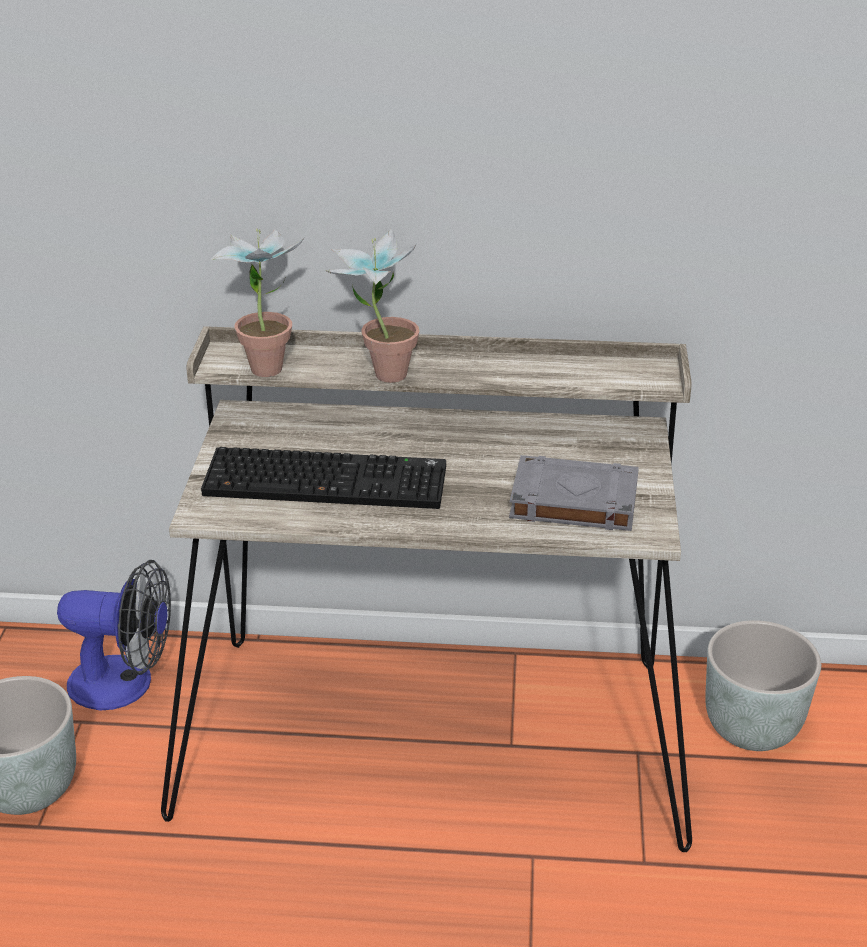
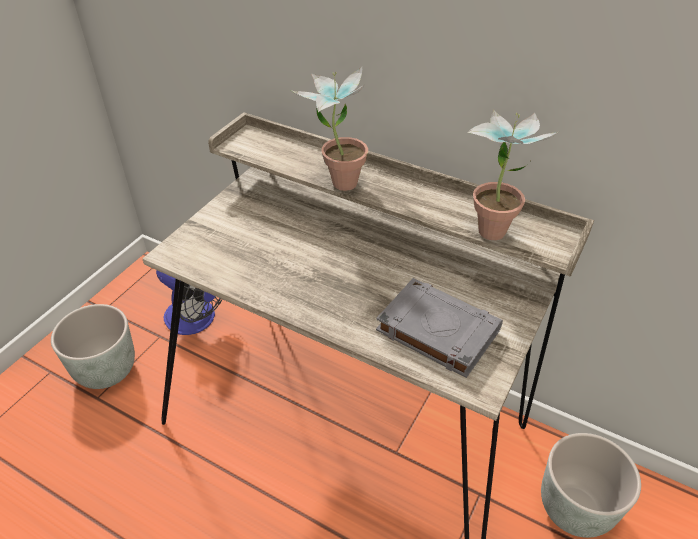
camera: 25 degrees right, 10 degrees up
(267, 363) = (268, 150): potted plant -> potted plant (494, 225)
(328, 480) = (271, 252): keyboard -> none

